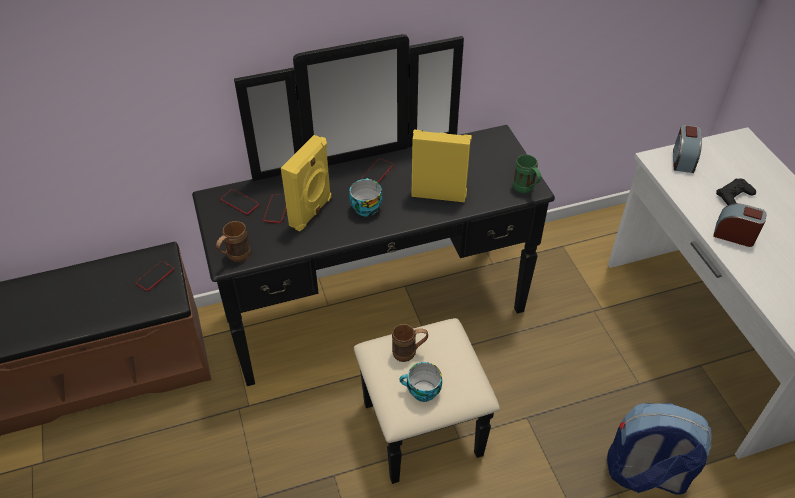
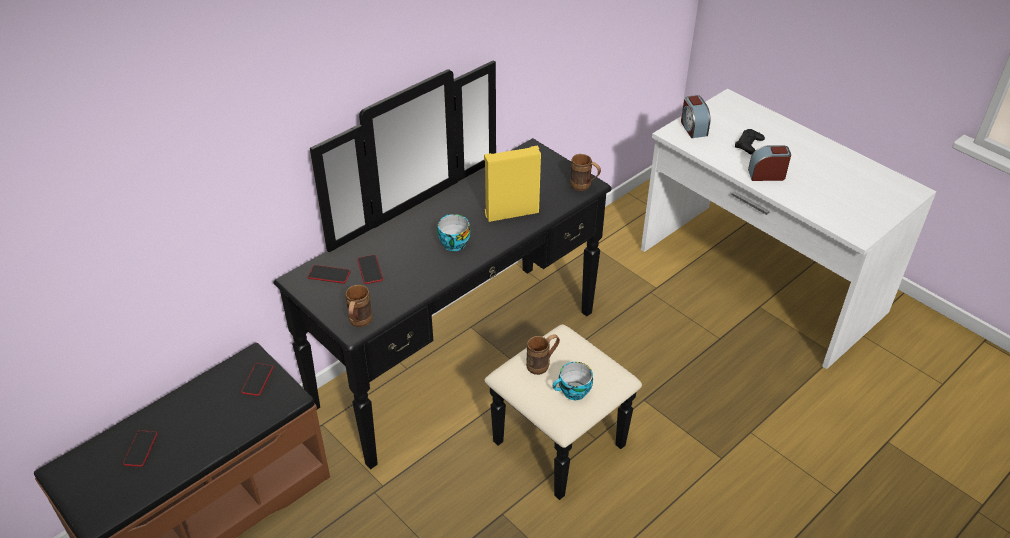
camera: 25 degrees left, 5 degrees down
(312, 212) = (406, 262): yellow speaker -> none
(377, 172) = (443, 211): phone -> phone (140, 449)
(526, 189) = (584, 187): green mug -> brown mug
(645, 473) = (763, 408): backpack -> none

